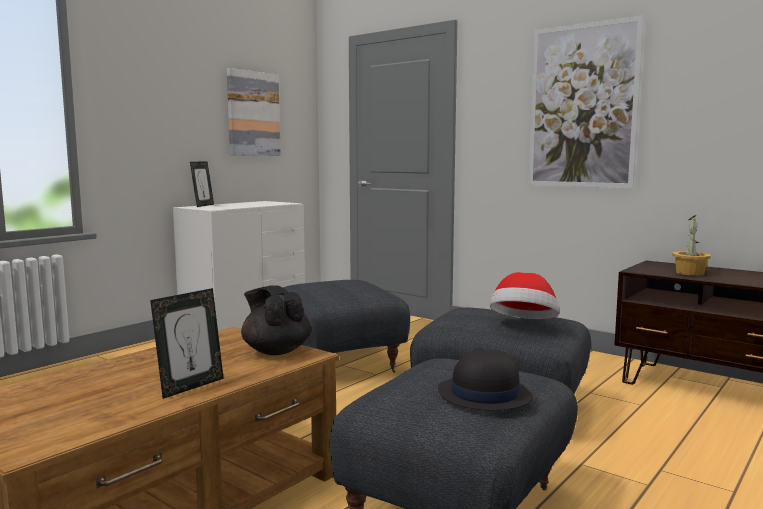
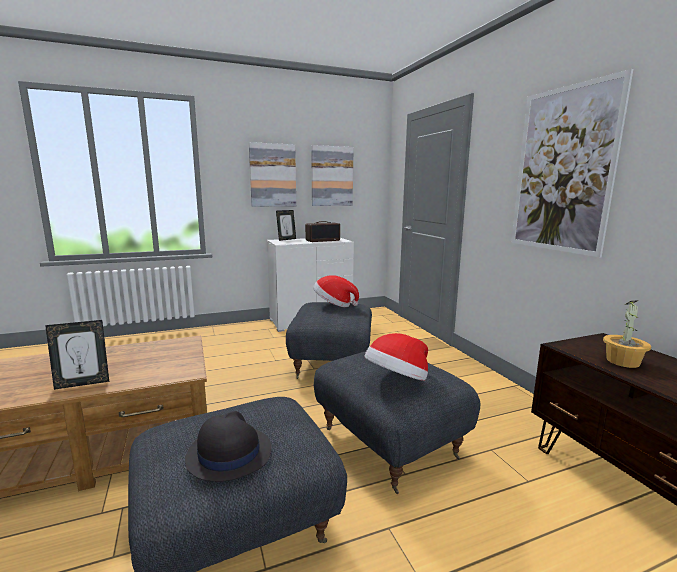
camera: 30 degrees right, 5 degrees up
(178, 109) = (272, 175): none -> picture
(259, 204) = (322, 240): none -> radio
(276, 351) = (178, 364): black teapot -> none
(330, 282) = (334, 305): none -> hat

